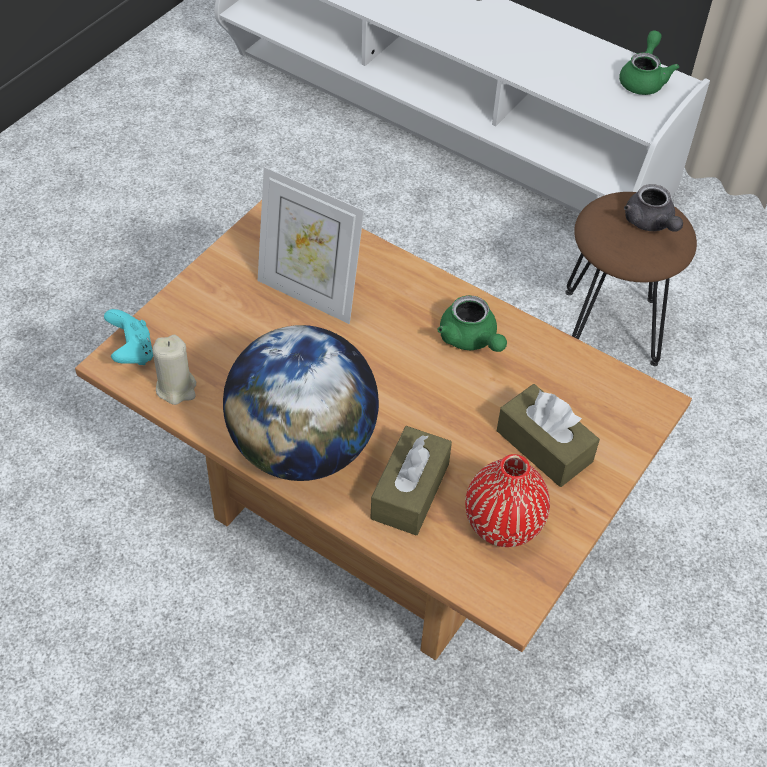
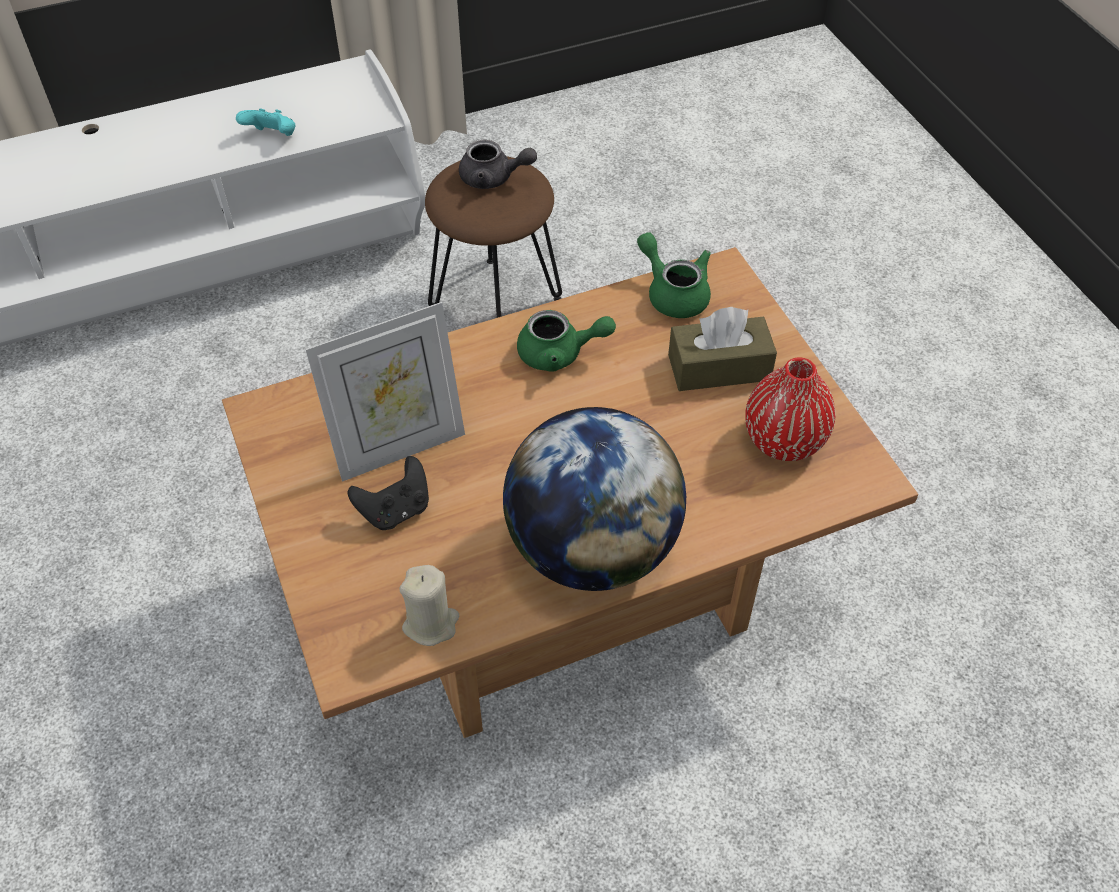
camera: 55 degrees left, 0 degrees up
(132, 352) = (347, 643): turquoise game controller -> turquoise game controller (272, 137)
(254, 321) = (395, 510): none -> black game controller
(410, 491) = (703, 489): brown tissue box -> none
(643, 79) = (324, 86): green teapot -> green teapot (673, 293)

